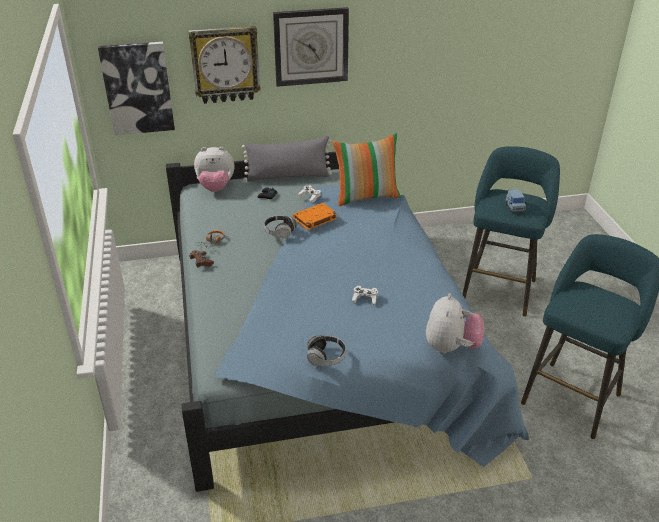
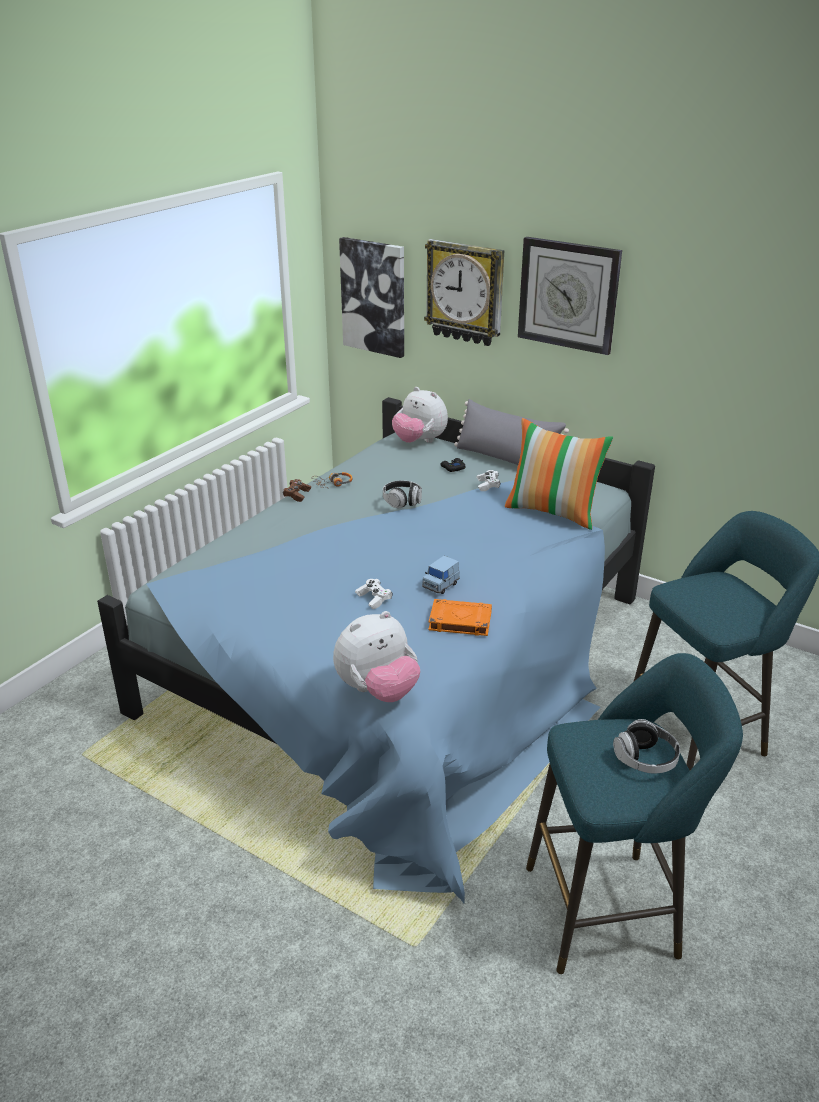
camera: 45 degrees right, 5 degrees down
(314, 219) = (456, 506): orange book -> orange book (459, 621)
(326, 357) = (249, 624): headphones -> headphones (645, 759)
(515, 207) = (713, 602): blue toy car -> blue toy car (440, 585)

